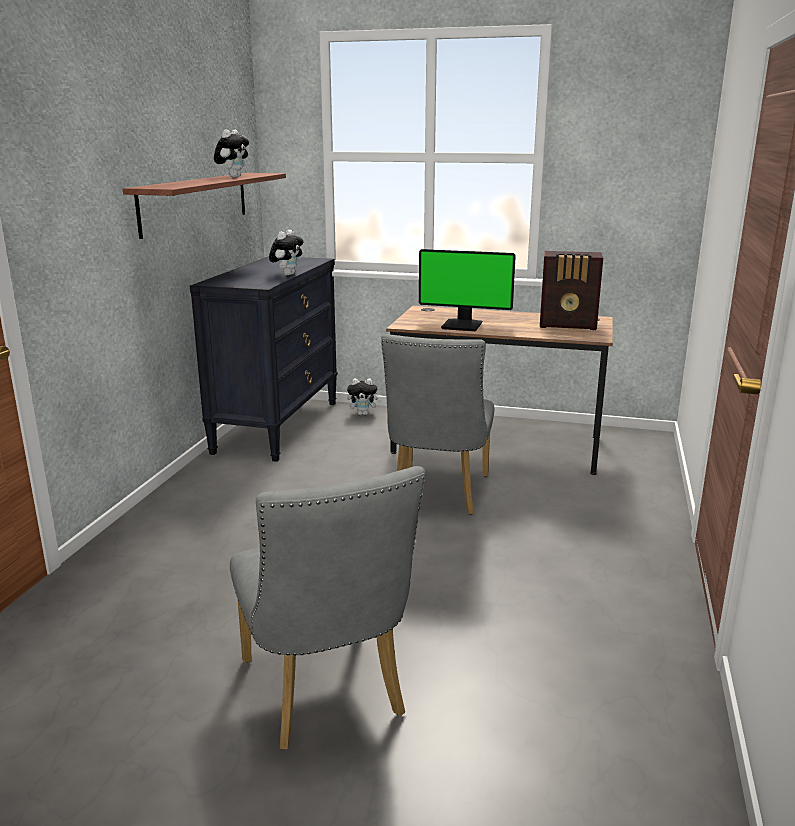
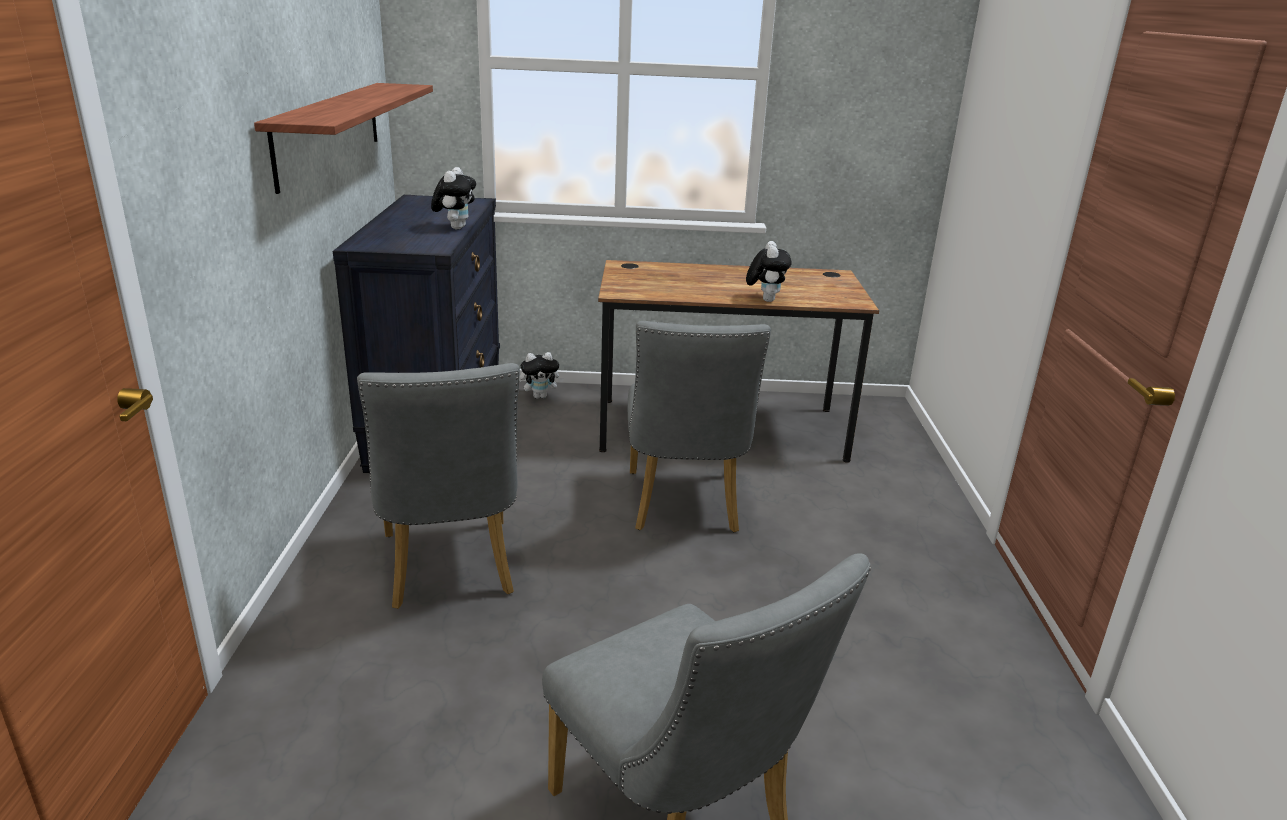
camera: 15 degrees left, 5 degrees up
(233, 177) = (376, 94): plush toy -> plush toy (765, 299)
(240, 519) = (449, 571): none -> grey chair
(463, 325) = (690, 290): monitor -> none
(569, 325) = (812, 285): radio -> none

